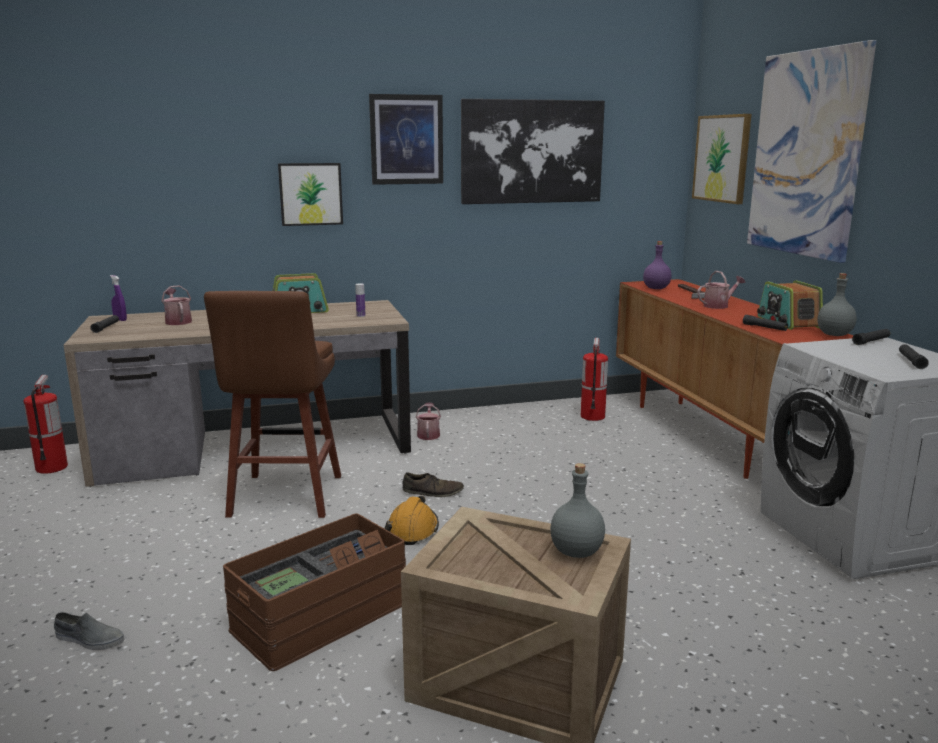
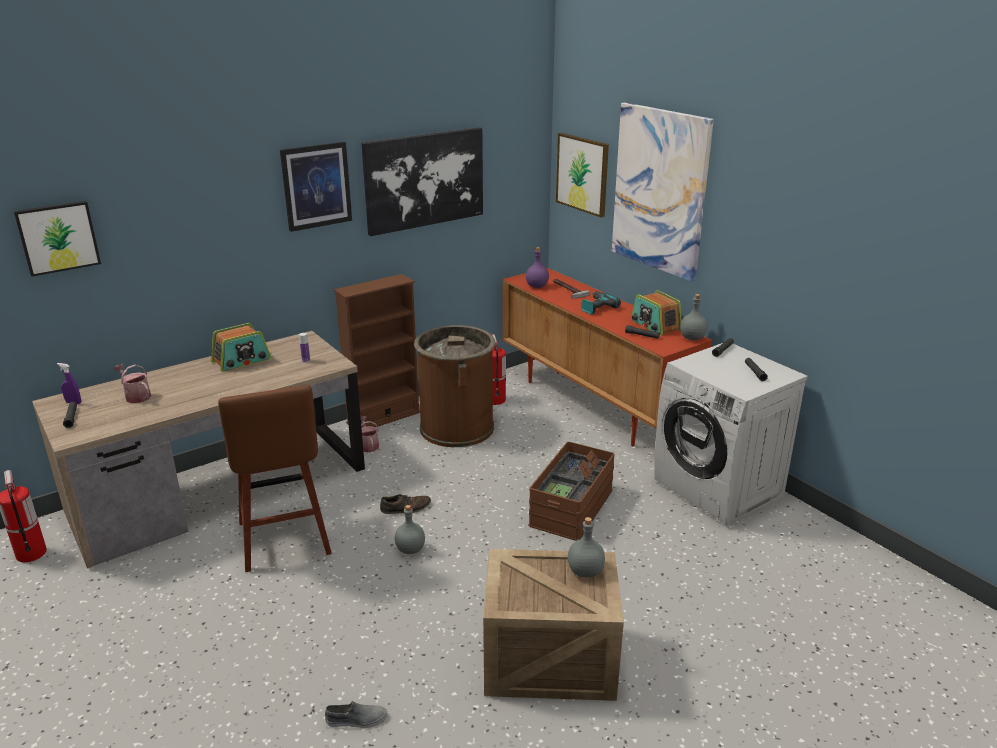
camera: 20 degrees left, 10 degrees up
(89, 639) = (215, 713): grey shoe -> grey shoe (356, 720)
(310, 194) = (234, 249): picture -> picture (58, 237)
(320, 615) = (384, 644): brown storage box -> brown storage box (570, 506)
(412, 530) = (410, 550): orange hard hat -> grey bottle
(460, 415) = (384, 417): none -> brown bookcase
(534, 433) = (457, 427): none -> brown trash can
(718, 305) = (596, 307): watering can -> power drill

